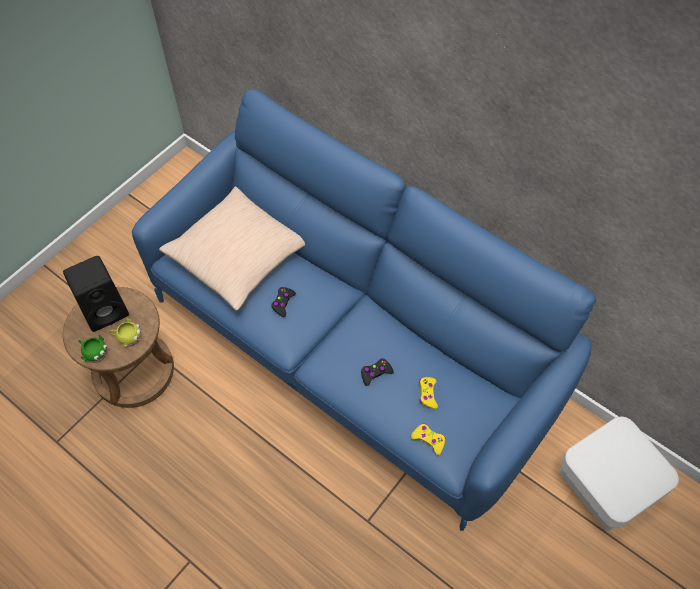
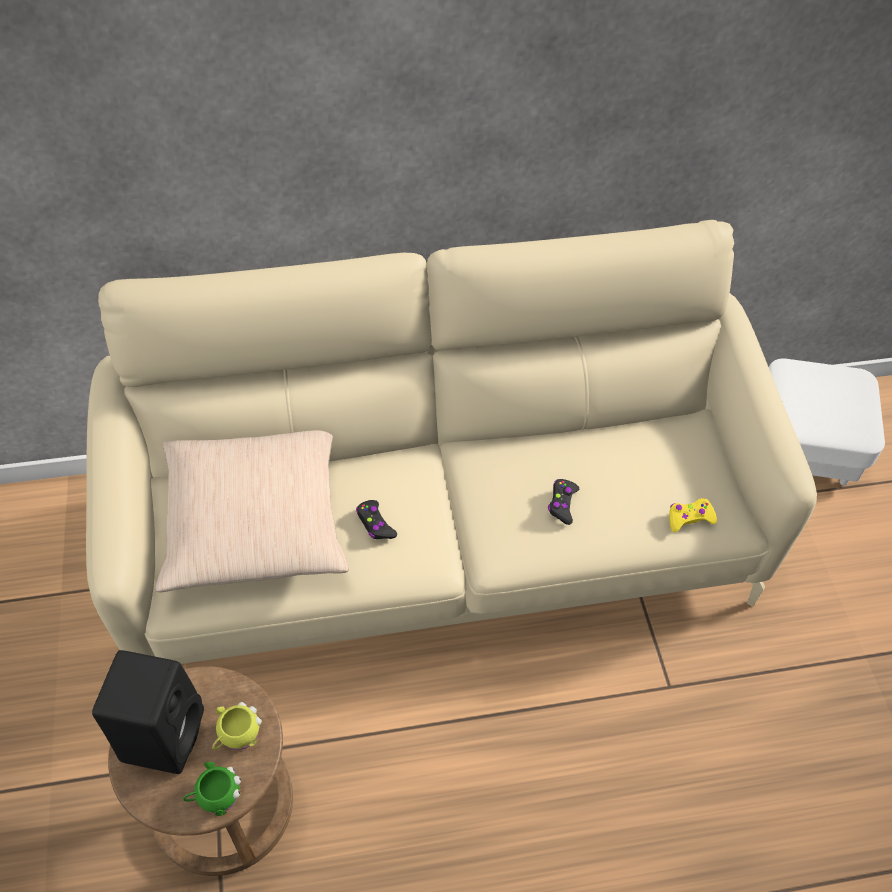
camera: 50 degrees left, 5 degrees down
(350, 350) = (443, 540): blue sofa -> beige sofa
(427, 394) = (634, 477): yellow game controller -> none

